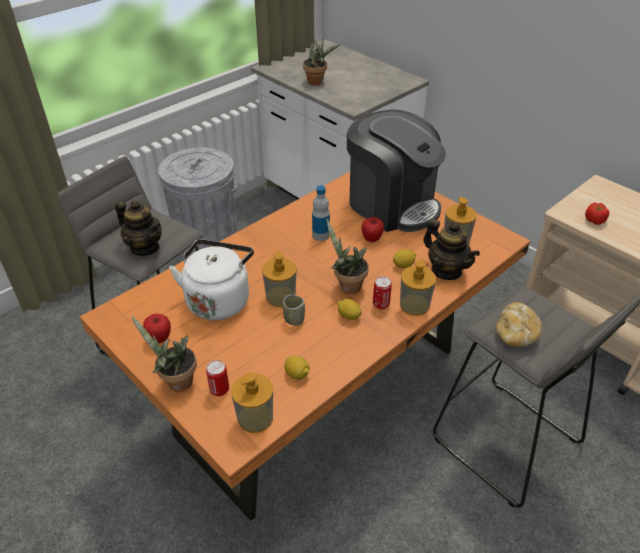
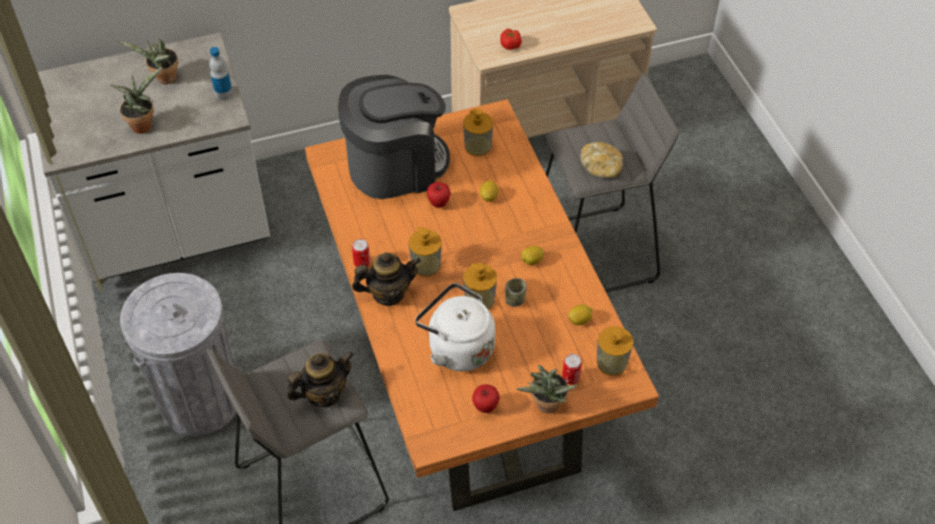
camera: 65 degrees left, 10 degrees up
(320, 235) = (408, 238): bottle -> bottle (223, 93)
(347, 286) = (493, 247): potted plant -> potted plant (164, 79)
(381, 304) = (529, 233): can -> can (362, 263)
(414, 305) = (542, 212): soap dispenser -> soap dispenser (426, 265)
(446, 271) = (513, 172): teapot -> teapot (388, 293)

